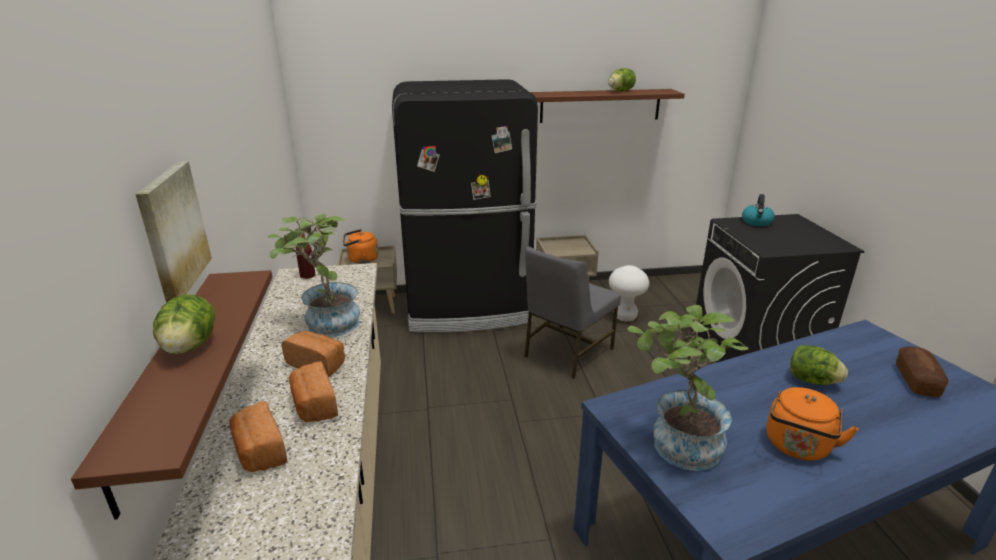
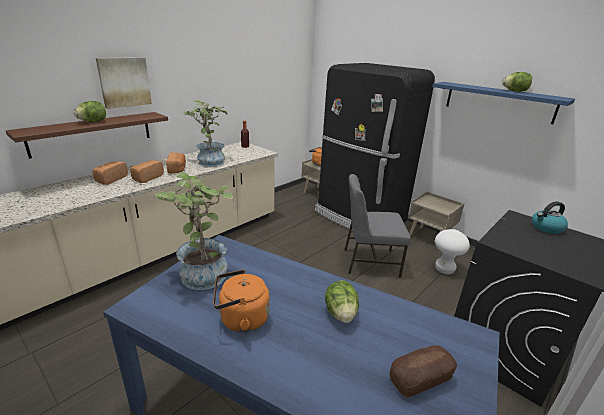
camera: 50 degrees right, 0 degrees up
(600, 105) = (498, 102): brown shelf -> blue shelf

